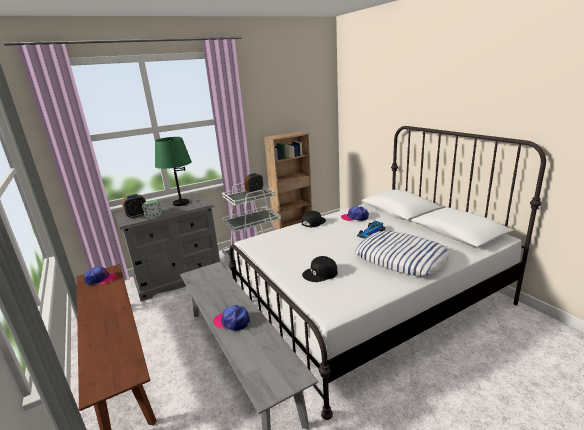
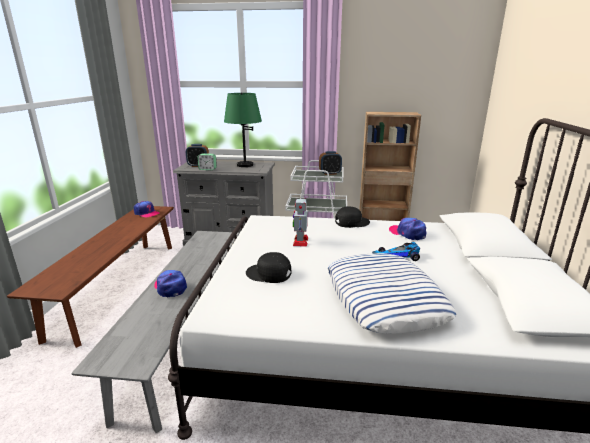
camera: 35 degrees right, 0 degrees up
(303, 246) = (300, 241): none -> toy robot

